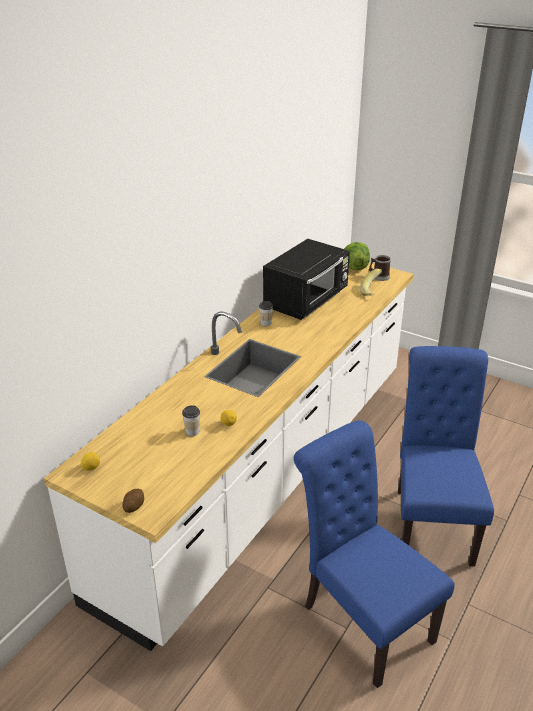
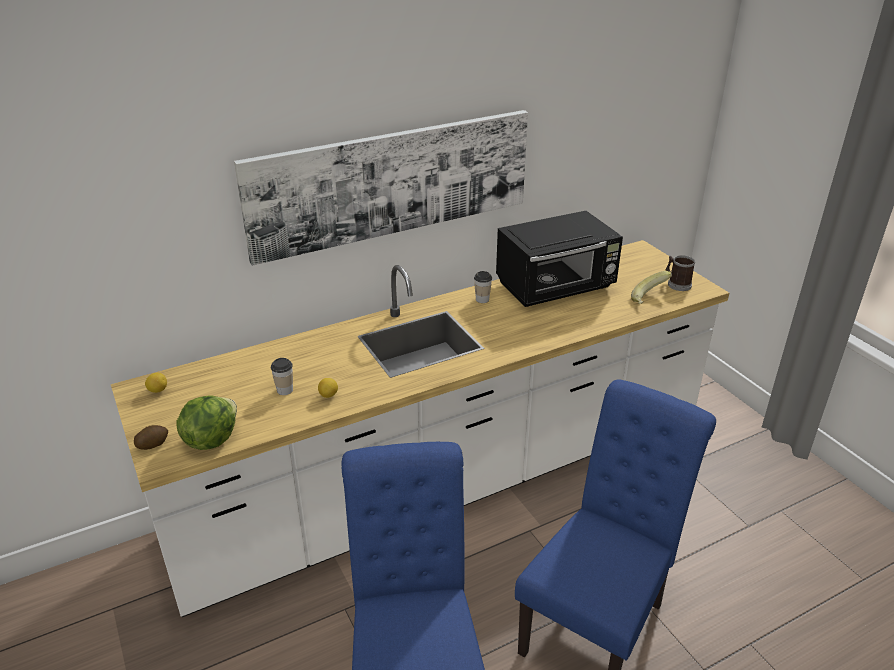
camera: 30 degrees right, 0 degrees up
(202, 248) = (392, 182): none -> picture
(354, 267) = (655, 265): lettuce -> lettuce (210, 439)

